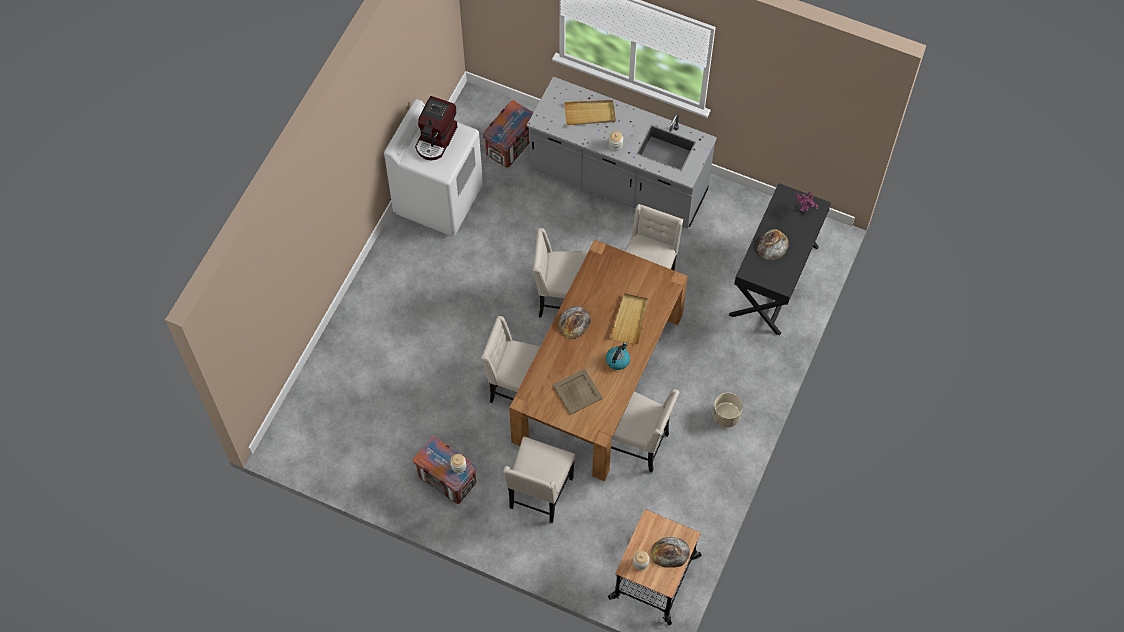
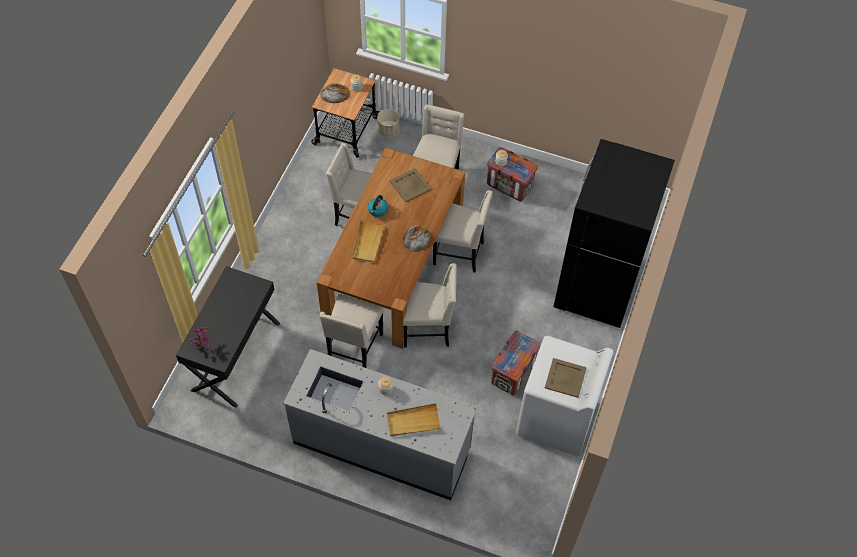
camera: 175 degrees right, 5 degrees down
(366, 339) = (597, 287): none -> black fridge
(436, 139) = (565, 378): coffee machine -> beige tray
(510, 146) = (493, 481): crate -> crate (512, 373)
(726, 416) = (287, 241): beige planter -> beige planter (388, 130)
(772, 245) = (236, 311): bread -> none

